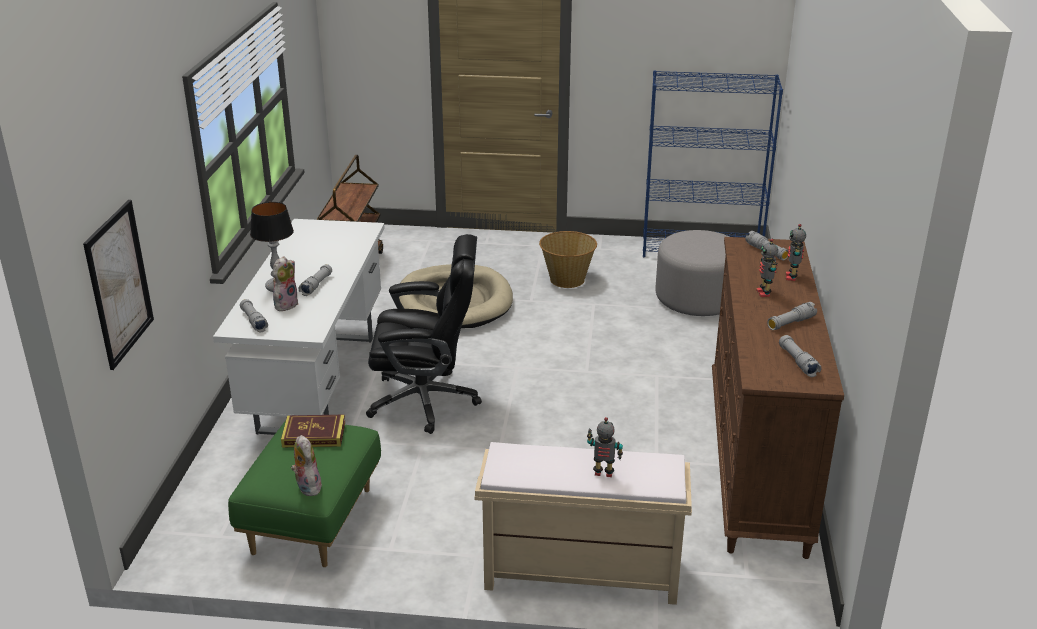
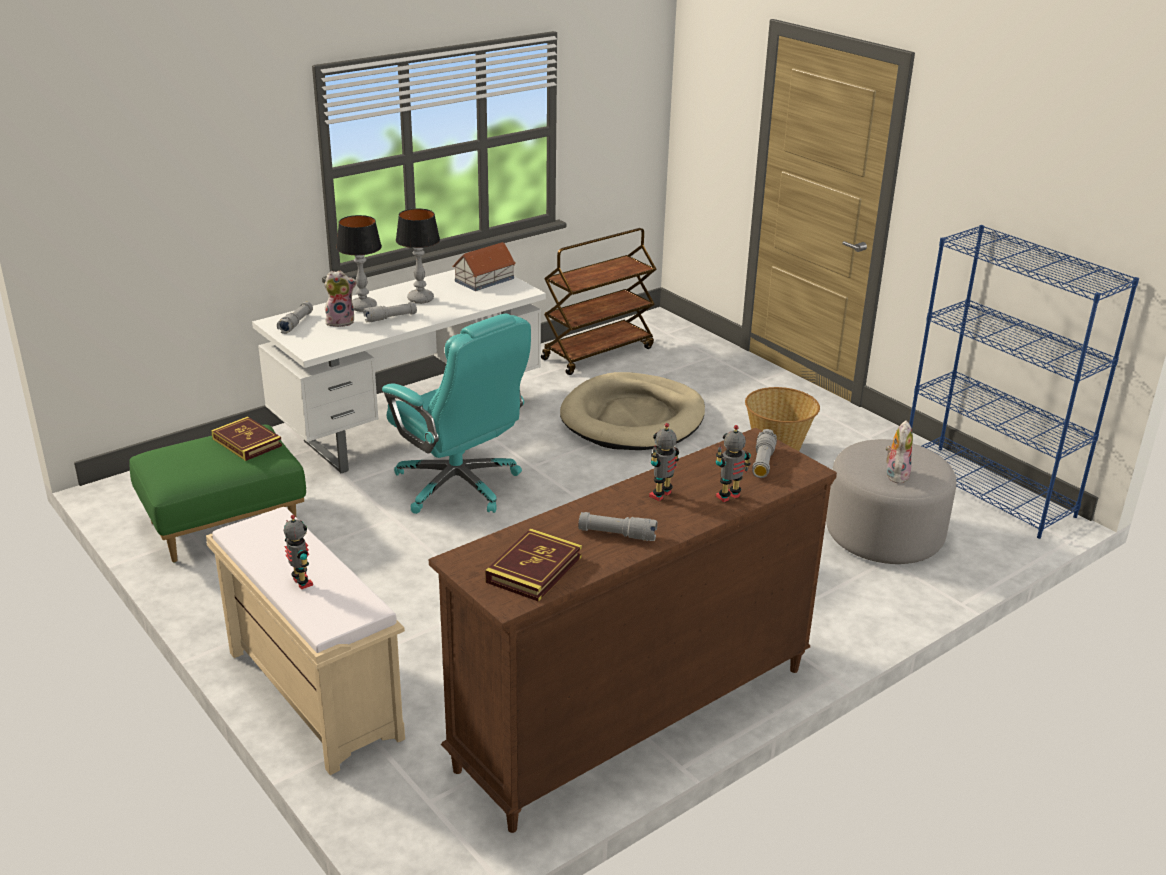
camera: 45 degrees right, 0 degrees up
(119, 284) = (125, 227): picture -> none
(307, 264) = (420, 299): none -> table lamp
(307, 487) = (172, 475): plush toy -> plush toy (895, 474)
(323, 231) = (485, 280): none -> toy house
(426, 400) = (459, 486): black office chair -> turquoise office chair
(797, 362) = (534, 569): grey flashlight -> book

